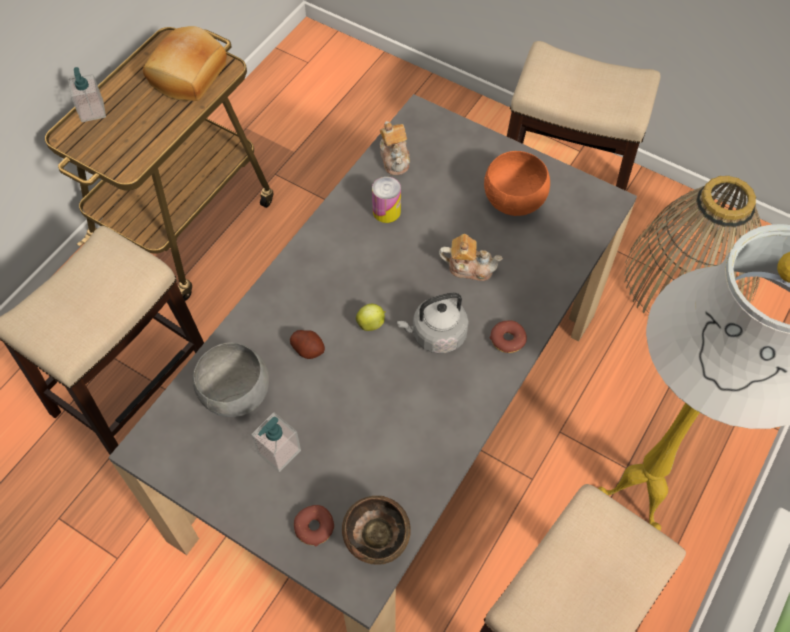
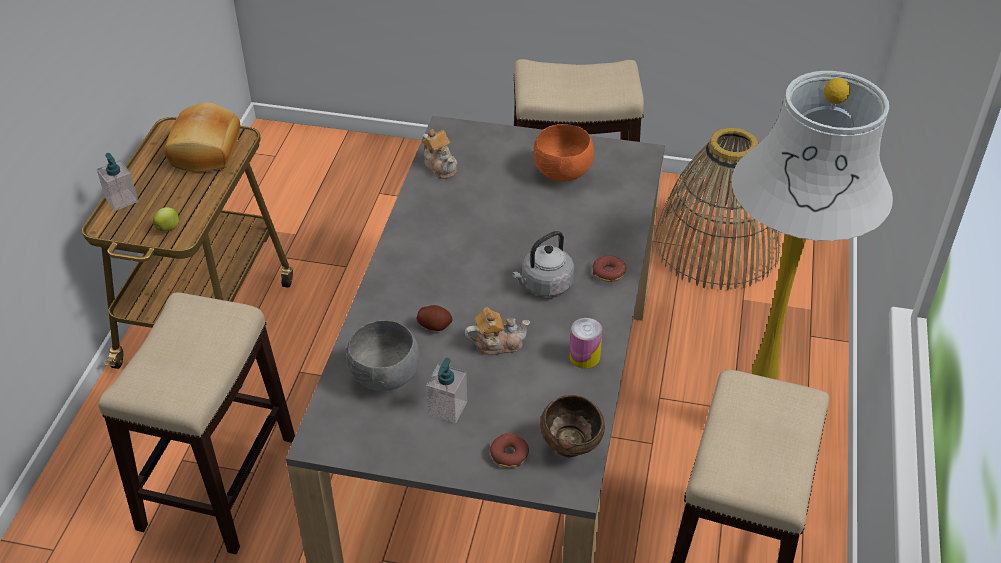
camera: 20 degrees left, 15 degrees down
(371, 324) = (482, 292): apple -> apple (169, 228)
(386, 211) = (453, 206): can -> can (584, 357)
(469, 267) = (548, 229): teapot -> teapot (497, 343)

